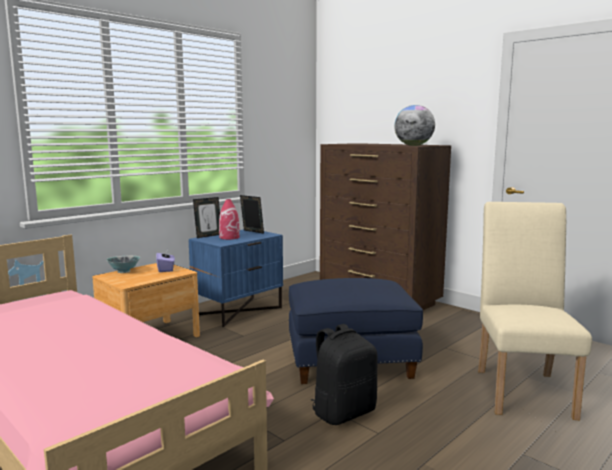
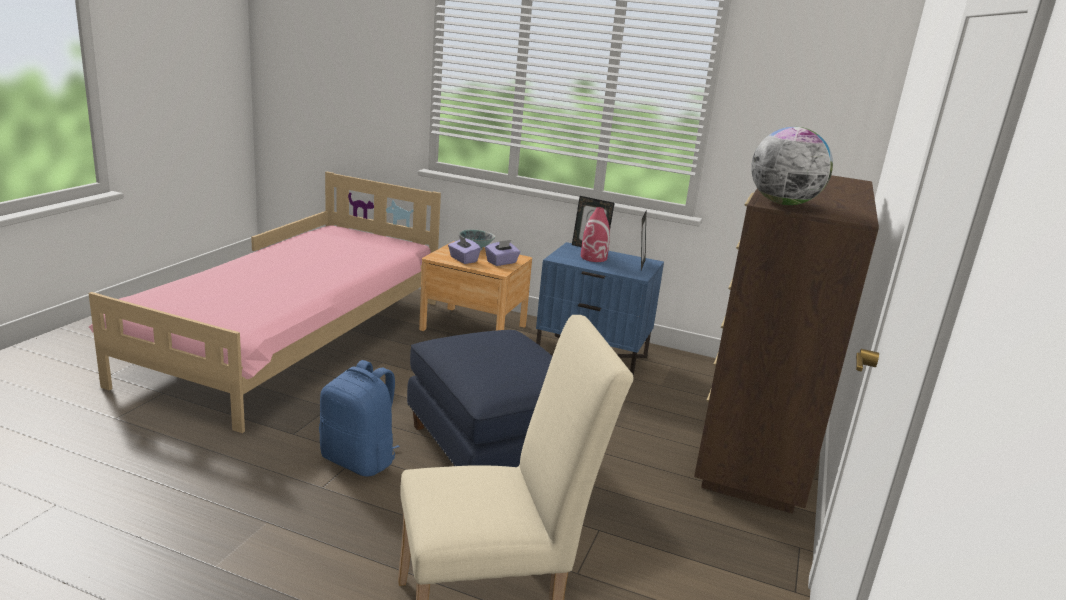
camera: 65 degrees right, 10 degrees up
(144, 278) = (463, 259): none -> purple tissue box
(343, 412) = (360, 460): black backpack -> blue backpack

